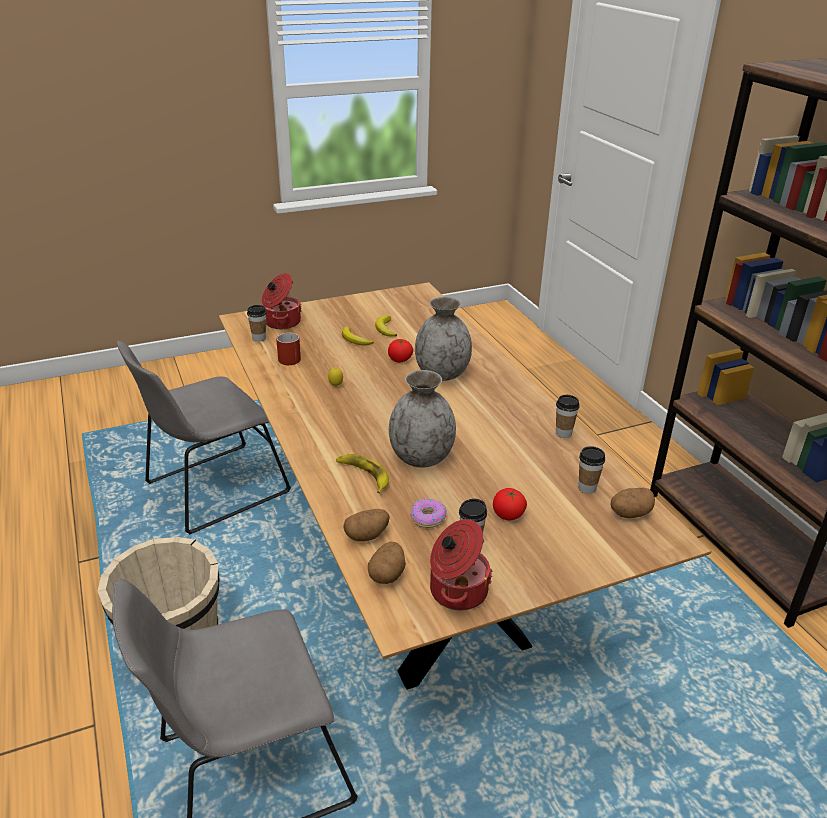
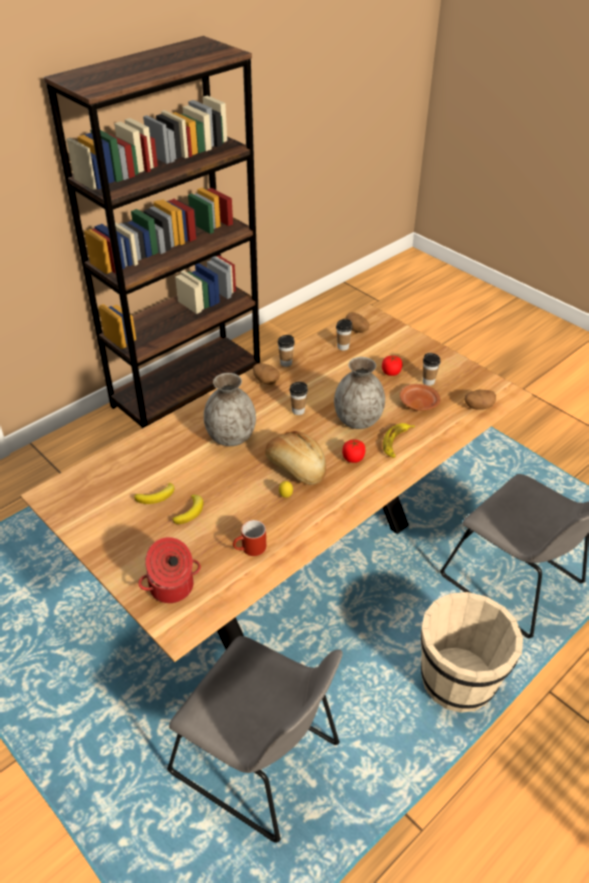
camera: 110 degrees left, 10 degrees up
(259, 338) = (219, 591): cup -> cup (298, 411)
(367, 535) = (454, 423): potato -> potato (266, 381)
(370, 399) = (295, 468): none -> bread
(400, 359) = (217, 469): tomato -> tomato (353, 458)
(427, 517) = (418, 403): donut -> brown plate
(456, 590) = (468, 379): cooking pot -> none

